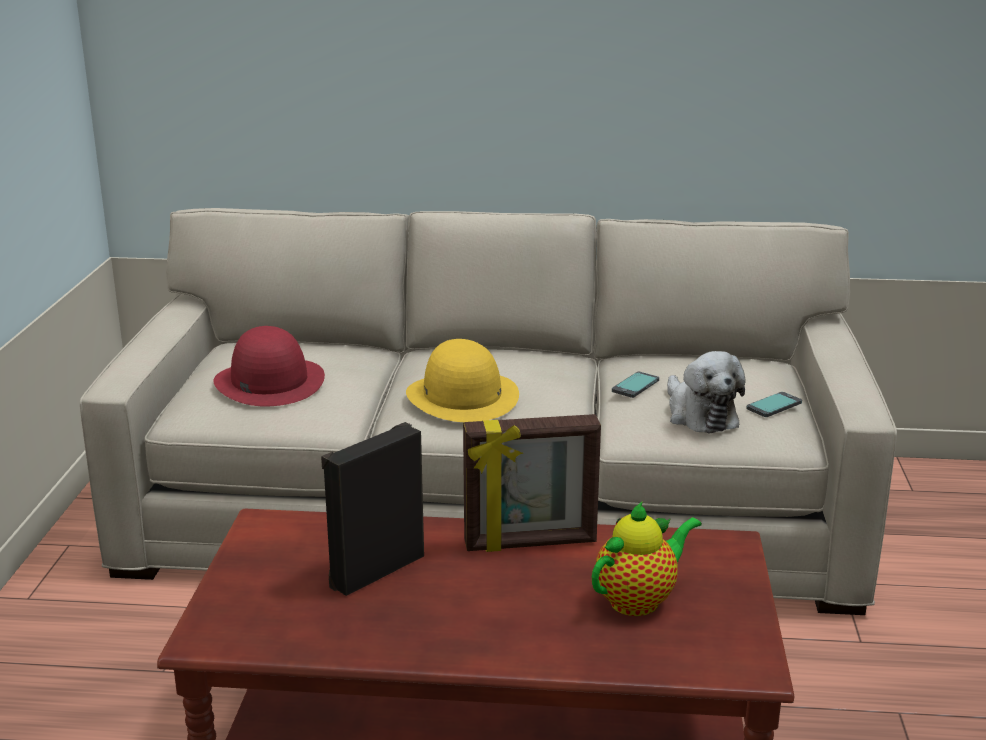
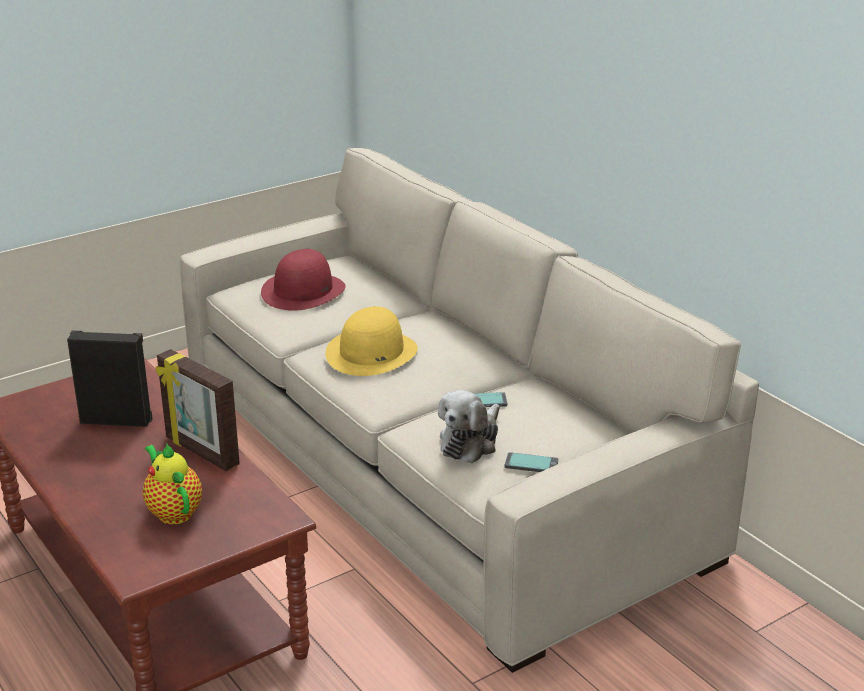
camera: 50 degrees right, 5 degrees up
(639, 600) = (173, 511): teapot -> teapot turned 135 degrees counterclockwise

